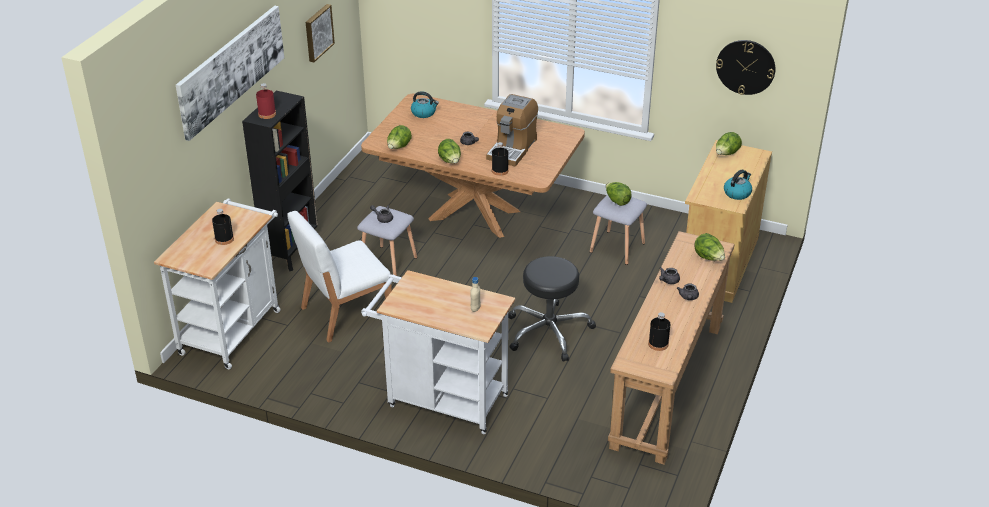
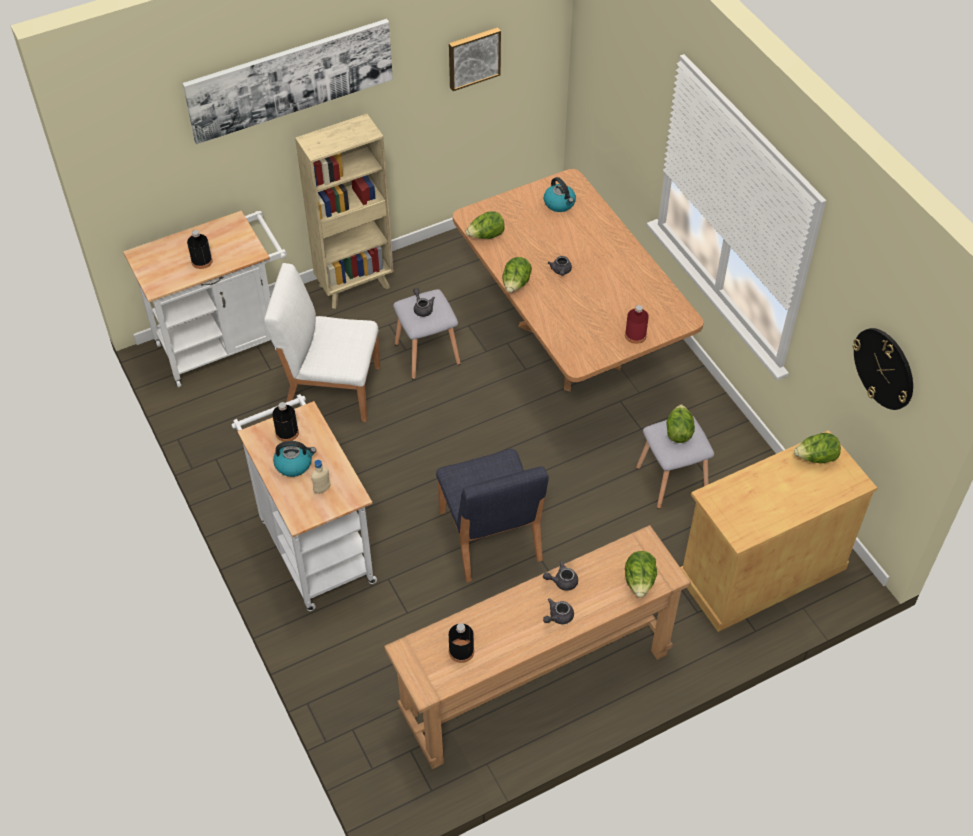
camera: 40 degrees right, 15 degrees up
(267, 114) = (325, 141): red bottle -> red bottle (635, 335)
(291, 252) = (355, 286): black bookcase -> beige bookcase
(500, 171) = (552, 327): black bottle -> black bottle (287, 432)
(512, 148) = (597, 305): coffee machine -> none
(548, 332) = (490, 537): black stool -> blue chair
(737, 193) = (762, 520): kettle -> kettle (294, 464)

